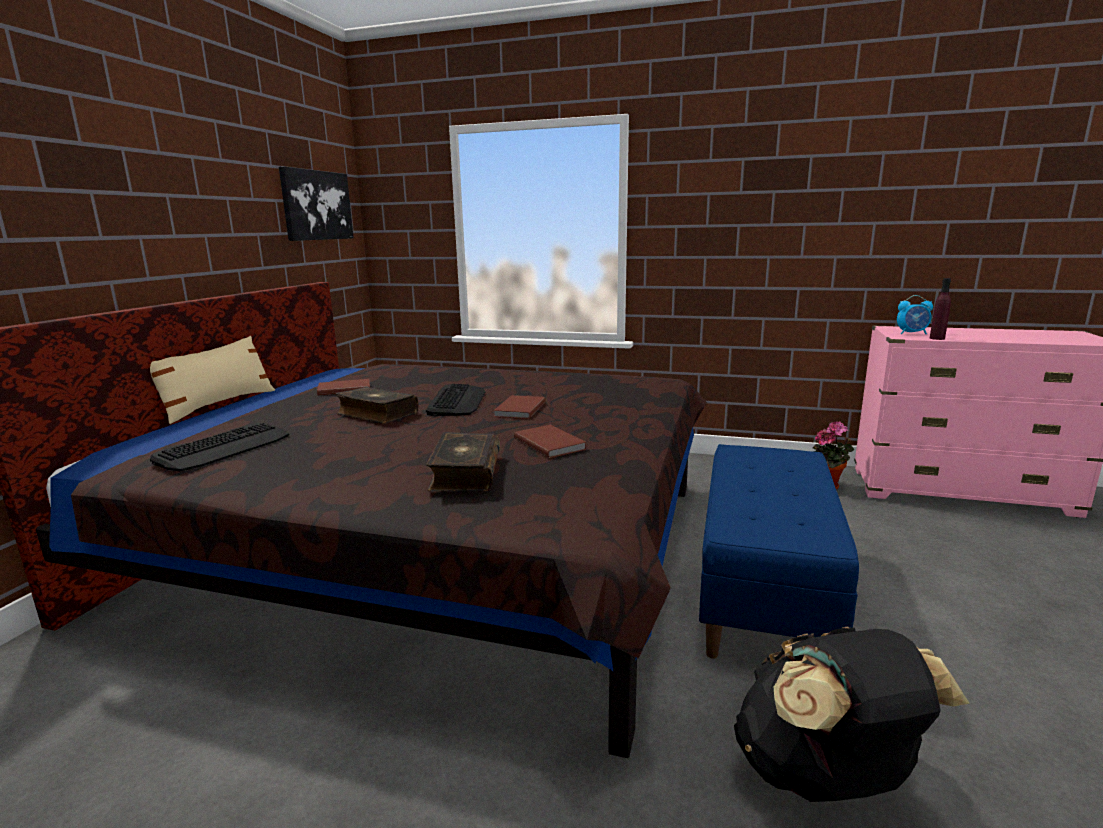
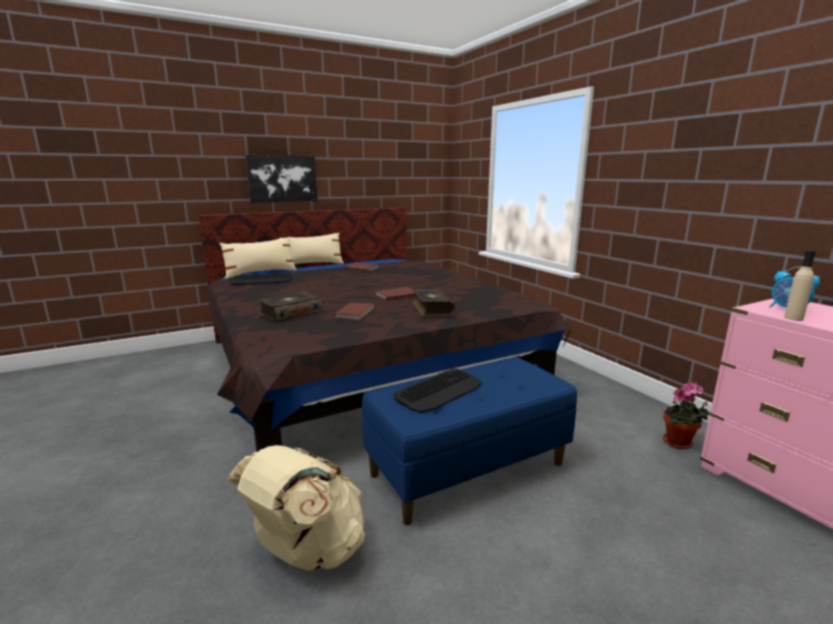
camera: 45 degrees right, 0 degrees up
(164, 439) = (260, 273): none -> beige pillow
(316, 205) = (411, 161): picture -> picture (282, 178)
(376, 414) = (339, 281): book -> book (431, 309)
(457, 401) = (384, 284): keyboard -> keyboard (439, 391)
(825, 777) = (307, 550): black backpack -> beige backpack
(937, 338) = (793, 318): purple bottle -> beige bottle

